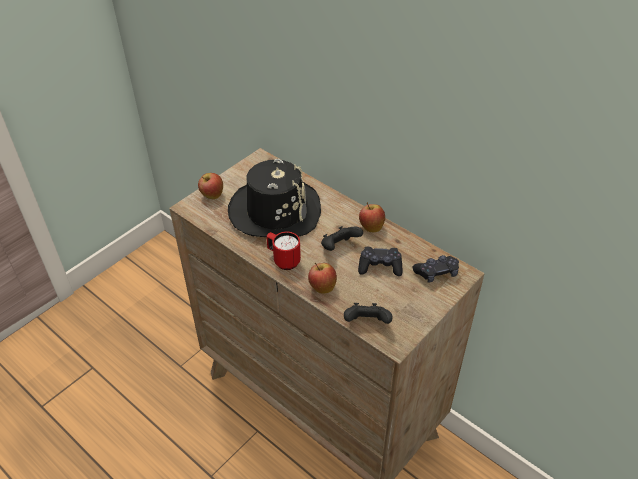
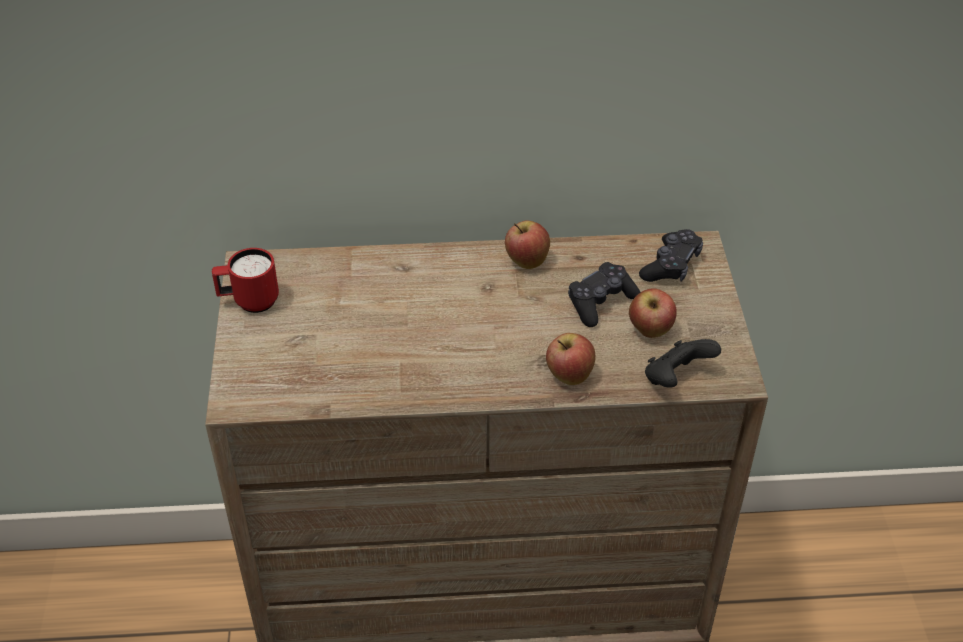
camera: 45 degrees left, 0 degrees up
(212, 195) = (250, 362): apple -> apple (650, 331)
(275, 211) = (374, 323): black hat -> none
(283, 260) = (475, 378): red mug -> red mug (249, 302)
(339, 247) = (522, 312): black game controller -> none

